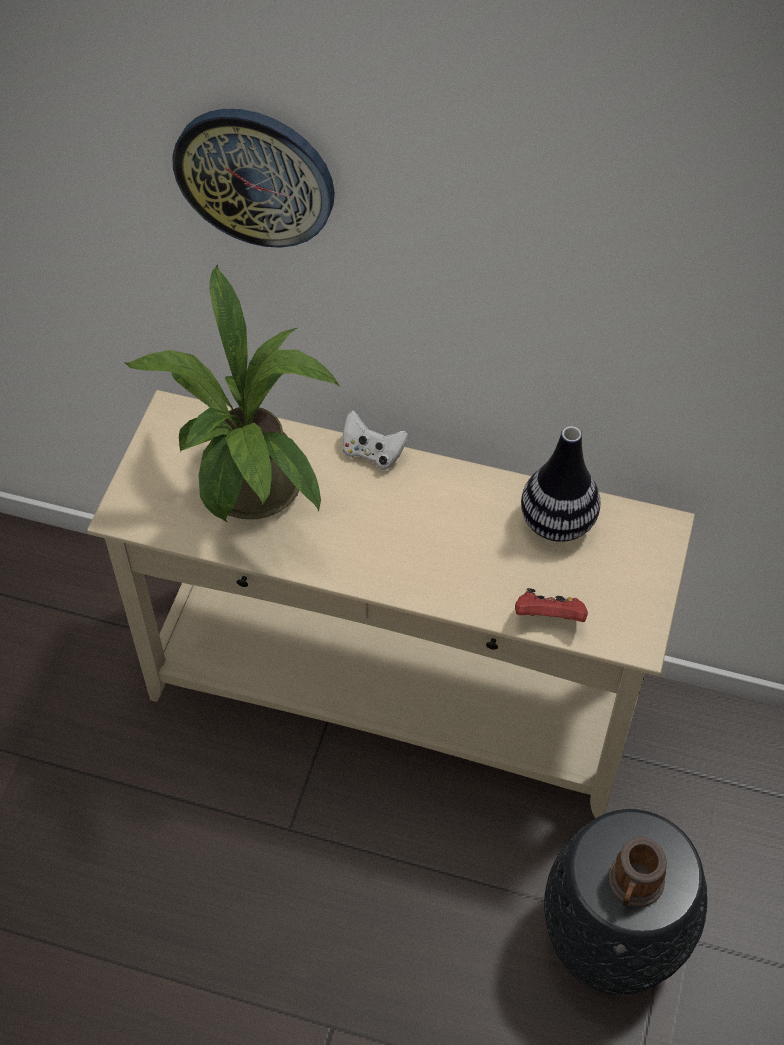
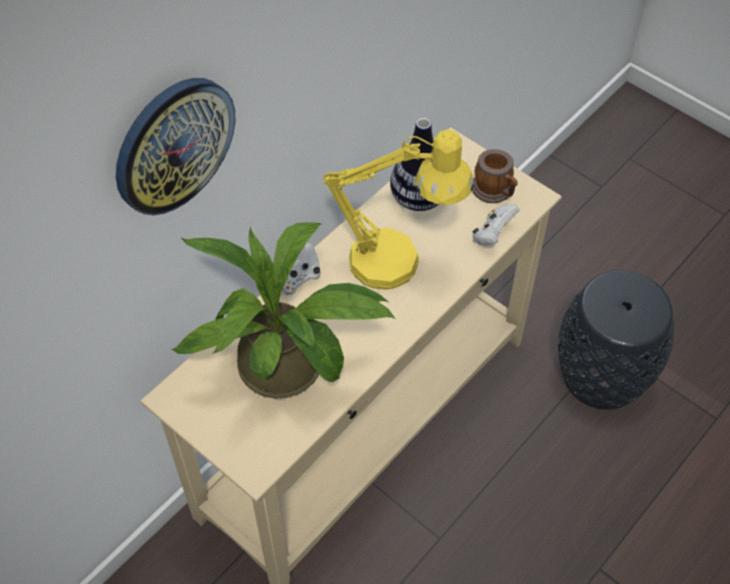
camera: 65 degrees left, 0 degrees up
(450, 539) = (399, 263): none -> yellow table lamp
(549, 617) = (493, 234): red game controller -> white game controller
(633, 886) = (638, 312): mug -> mug (495, 191)

